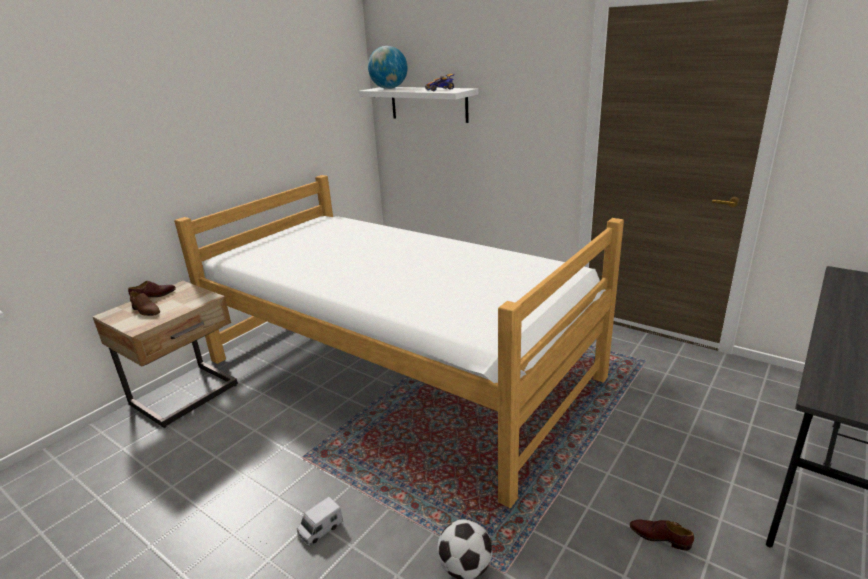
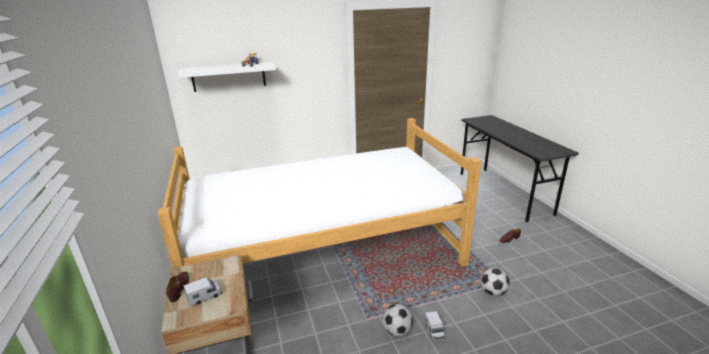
camera: 55 degrees left, 0 degrees up
(146, 311) = (204, 296): brown shoe -> toy truck
(298, 492) = (397, 330): none -> football
(389, 88) = (198, 68): globe -> none

